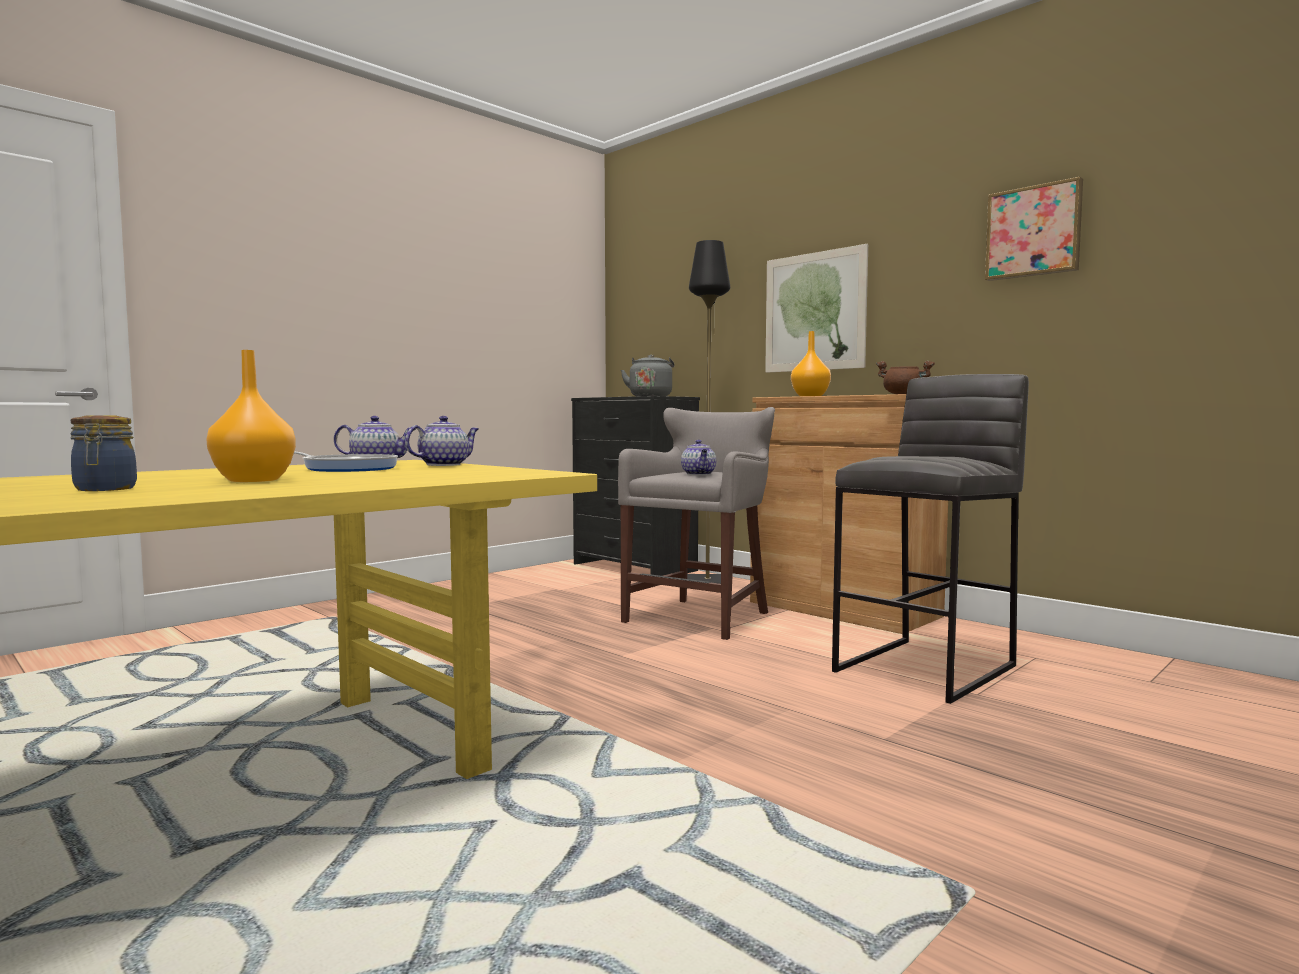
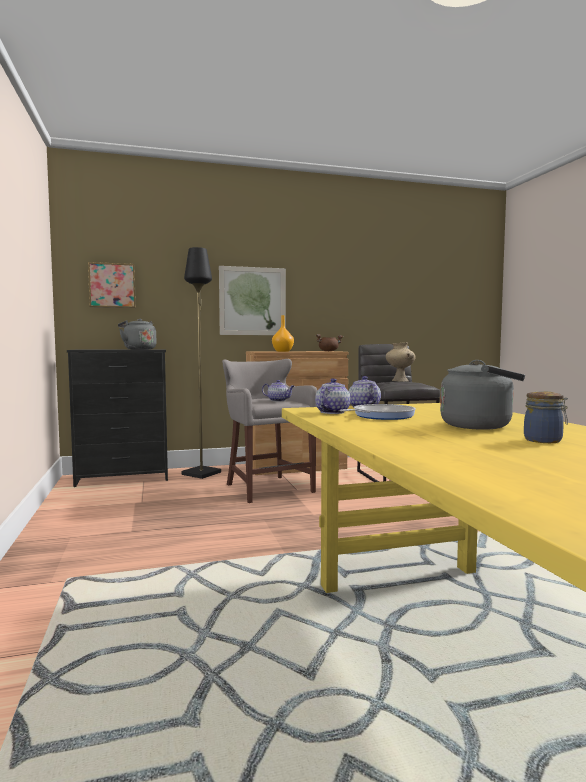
camera: 60 degrees left, 0 degrees up
(252, 480) = (480, 426): orange vase -> grey kettle
(932, 454) = (399, 381): none -> beige vase
(1034, 232) = (363, 279): picture -> picture (112, 285)

